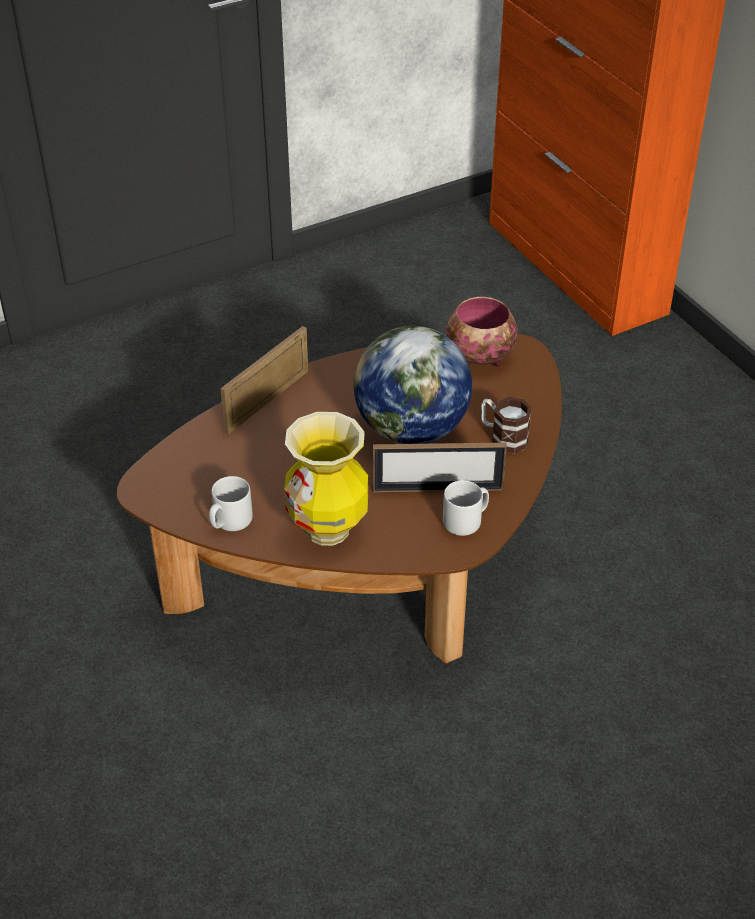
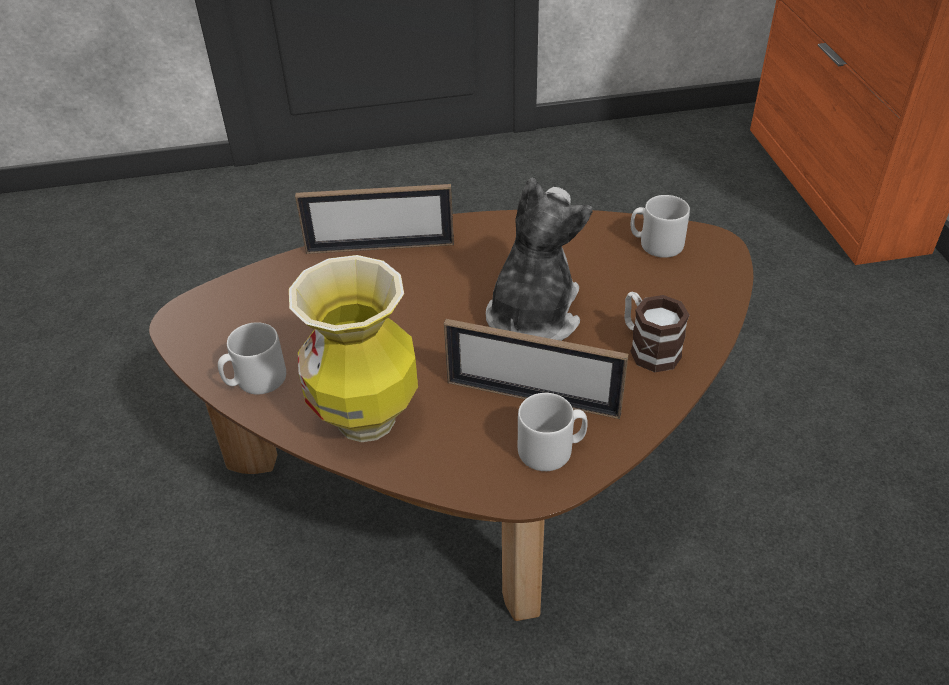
camera: 20 degrees right, 0 degrees up
(267, 401) = (380, 247): picture frame -> picture frame turned 150 degrees counterclockwise
(411, 430) = (532, 315): globe -> plush toy
(479, 357) = (656, 244): bowl -> grey mug

